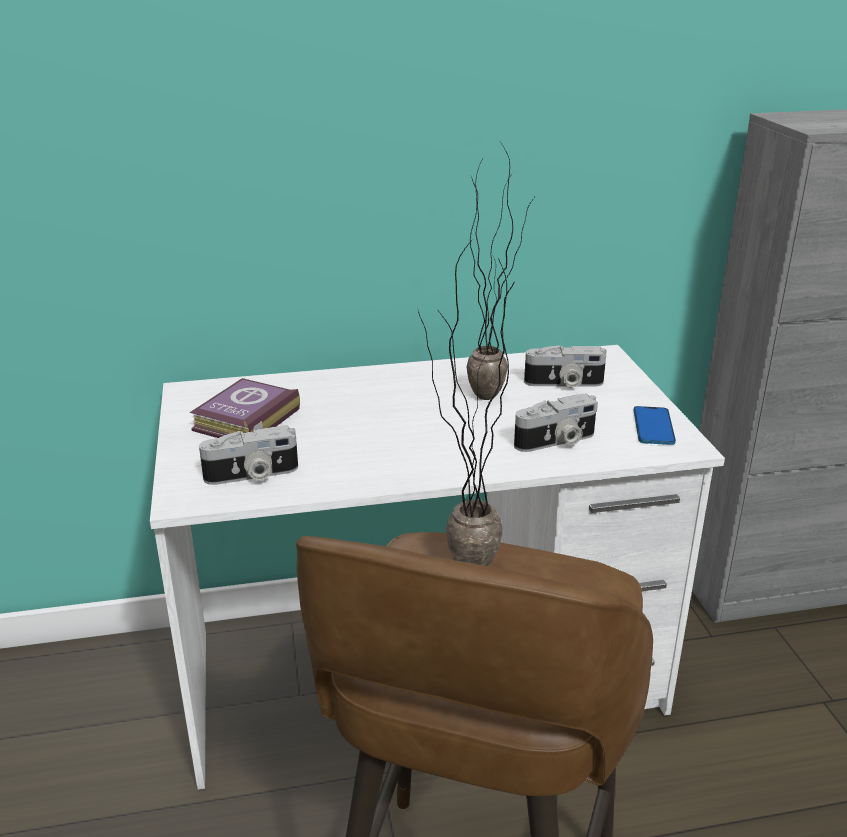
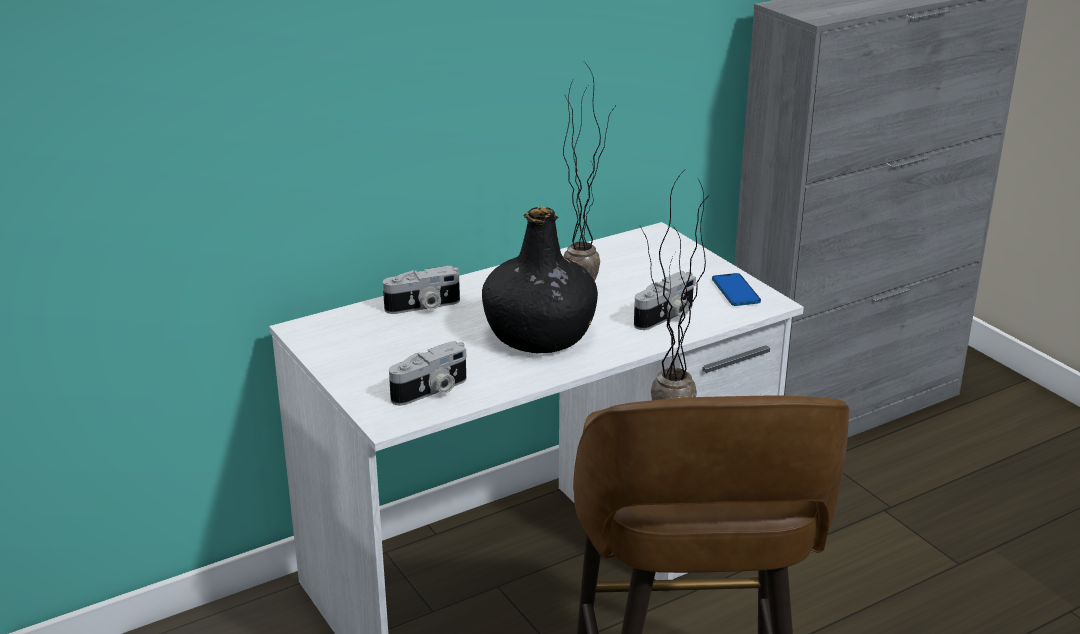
camera: 20 degrees left, 0 degrees up
(243, 420) = (381, 346): book -> none
(409, 437) = (541, 335): none -> black bottle
(564, 384) = (640, 266): camera -> camera (423, 307)

